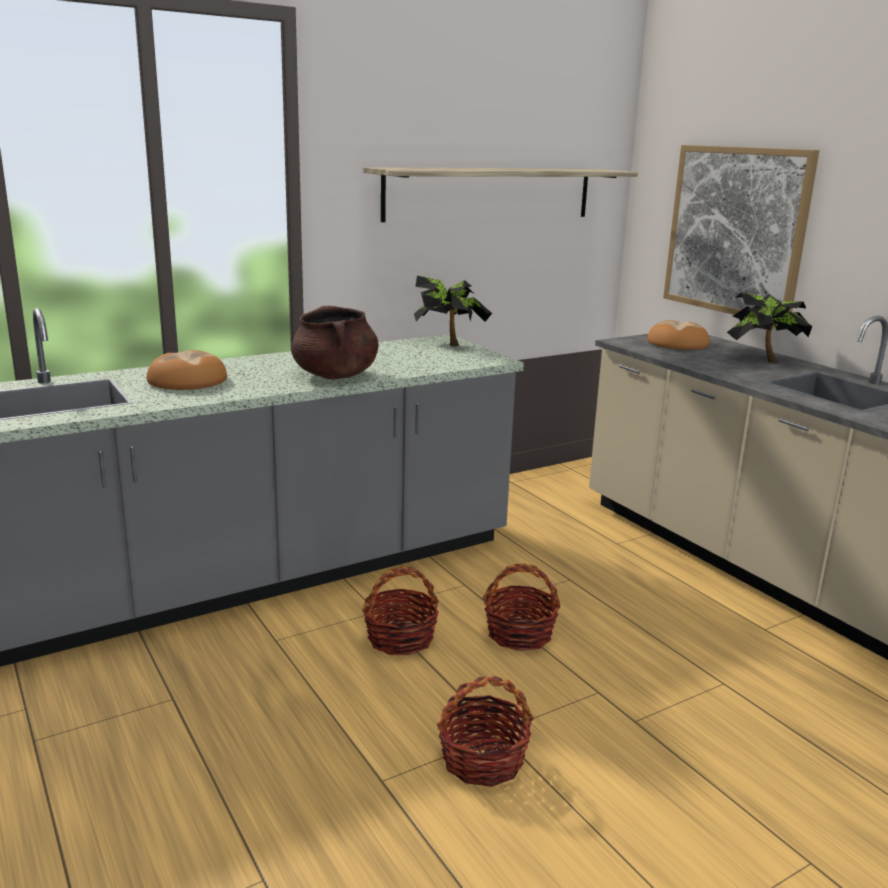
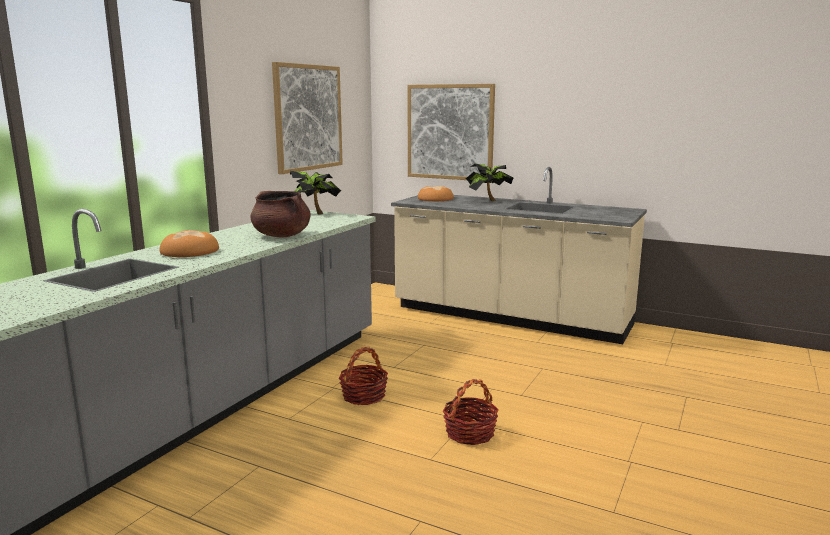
camera: 30 degrees left, 5 degrees down
(490, 193) = (308, 117): shelf -> picture
(519, 634) = (426, 376): basket -> none

